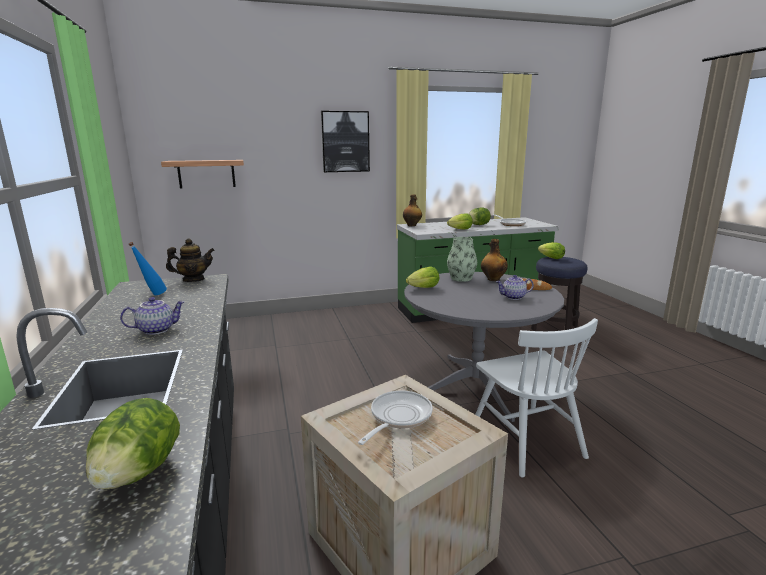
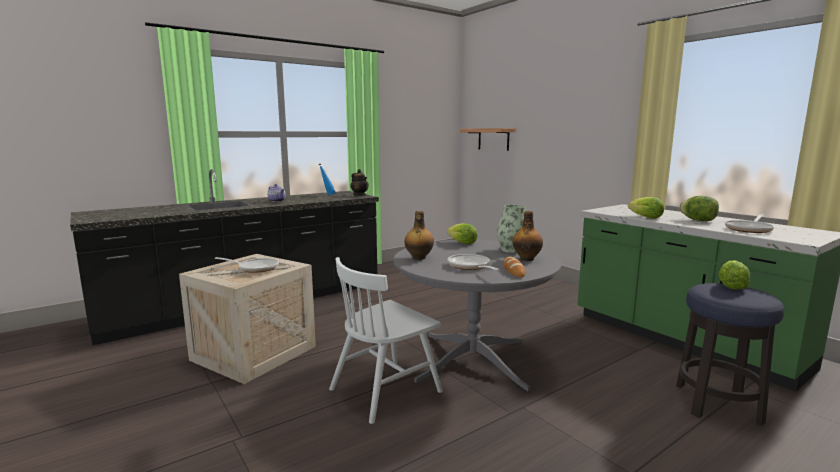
camera: 70 degrees right, 5 degrees down
(139, 472) = (151, 214): lettuce -> none
(345, 142) = (595, 110): picture -> none
(412, 225) = (626, 207): bottle -> bottle (418, 258)
(513, 297) = (470, 266): teapot -> frying pan

